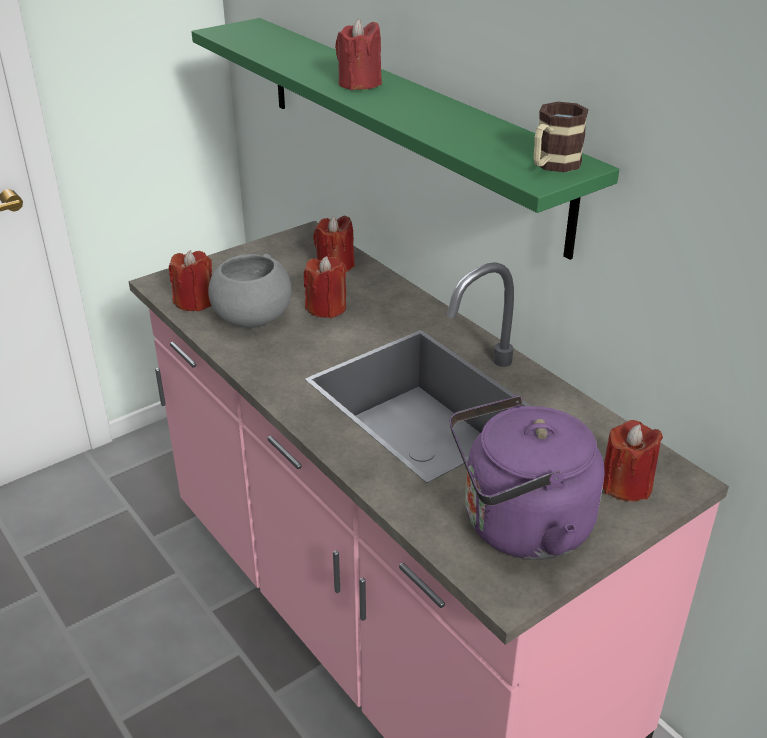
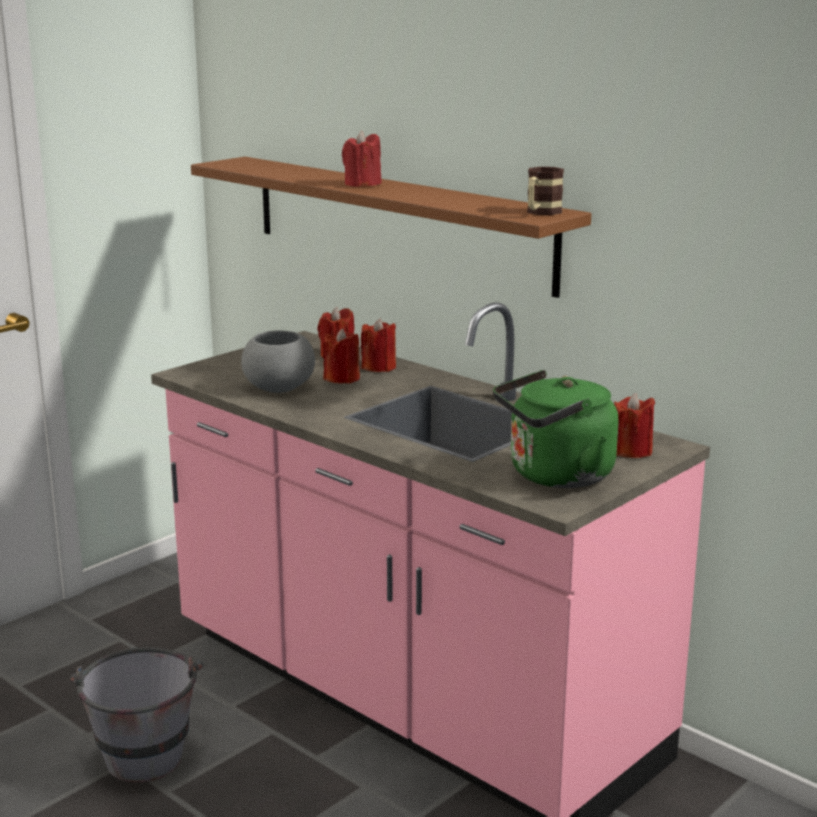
camera: 10 degrees left, 15 degrees down
(111, 658) = (143, 749): none -> grey bucket
(195, 302) = (221, 382): red candle -> red candle (379, 367)
(404, 125) = (397, 221): green shelf -> brown shelf
(519, 527) = (555, 476): purple kettle -> green kettle

